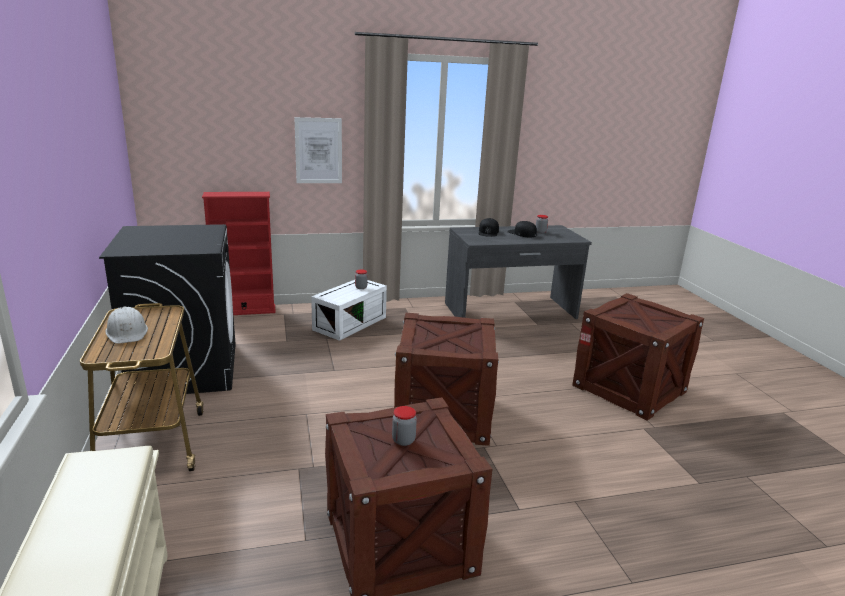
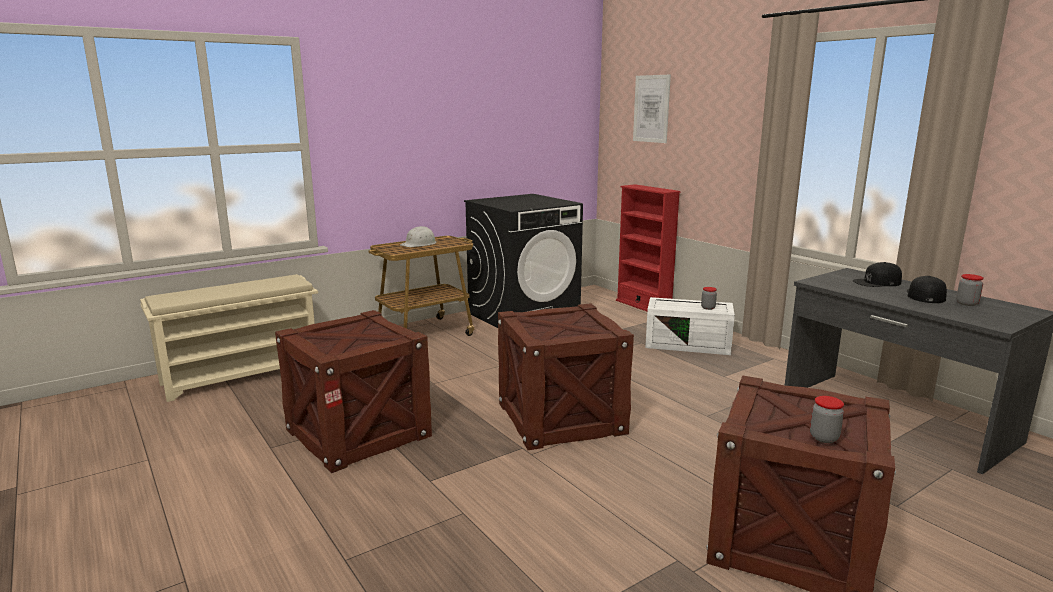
camera: 70 degrees right, 5 degrees down
(318, 151) = (727, 152): picture -> picture (651, 109)
(403, 440) = (350, 334): jar -> jar (824, 438)

